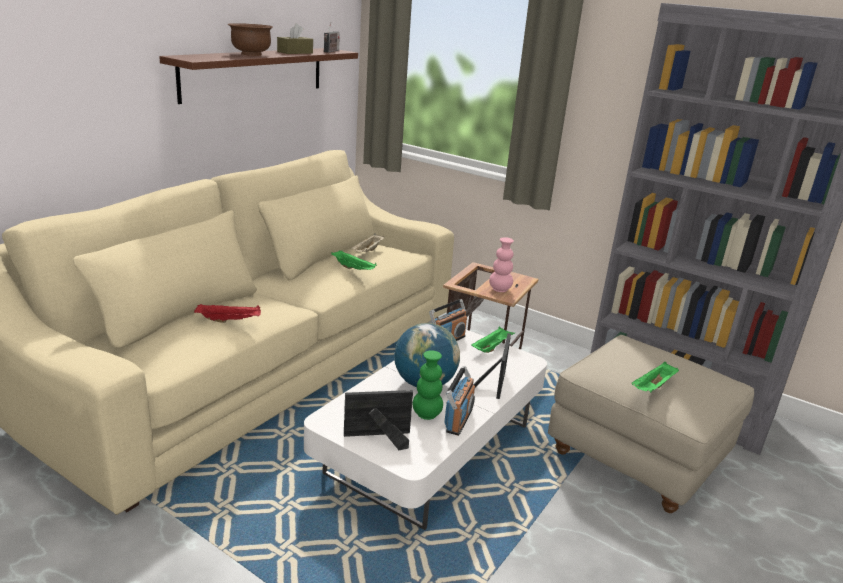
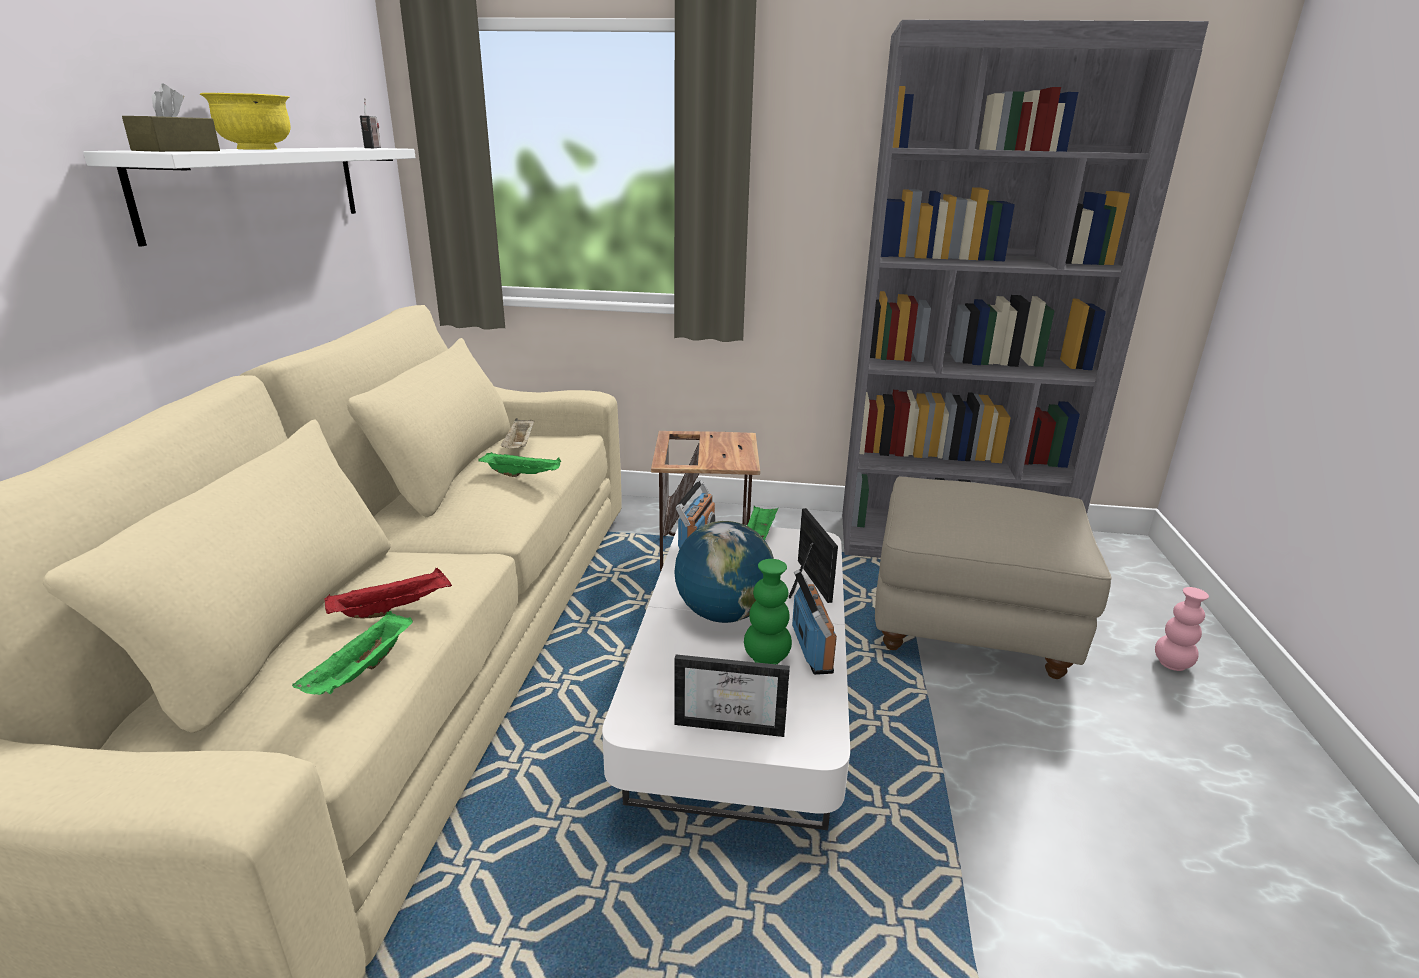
camera: 25 degrees left, 0 degrees up
(251, 54) = (256, 149): brown bowl -> yellow bowl
(254, 73) = (258, 188): brown shelf -> white shelf
(295, 52) = (323, 148): brown tissue box -> brown tissue box (177, 150)
(376, 438) = (732, 721): picture frame -> picture frame turned 135 degrees counterclockwise
(499, 290) = (726, 457): pink vase -> pink vase (1172, 664)
(653, 388) = (1013, 528): green tray -> green tray (361, 672)

